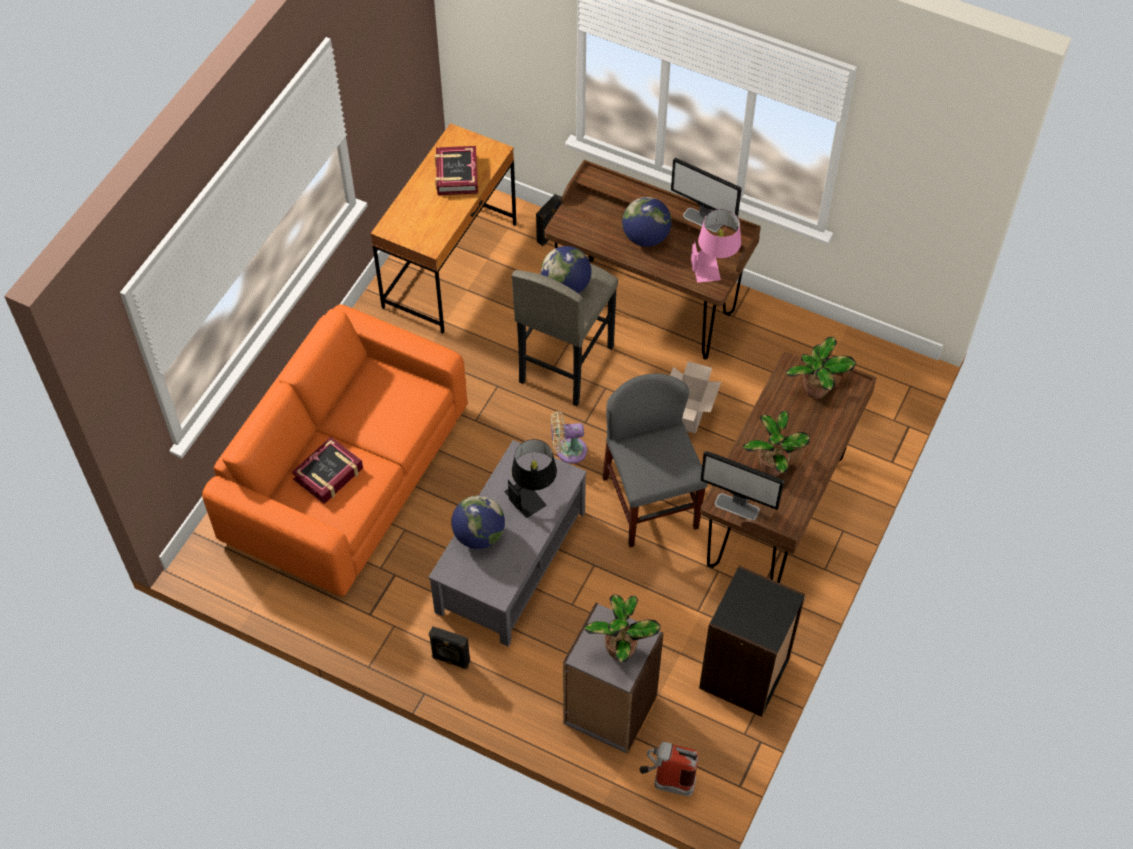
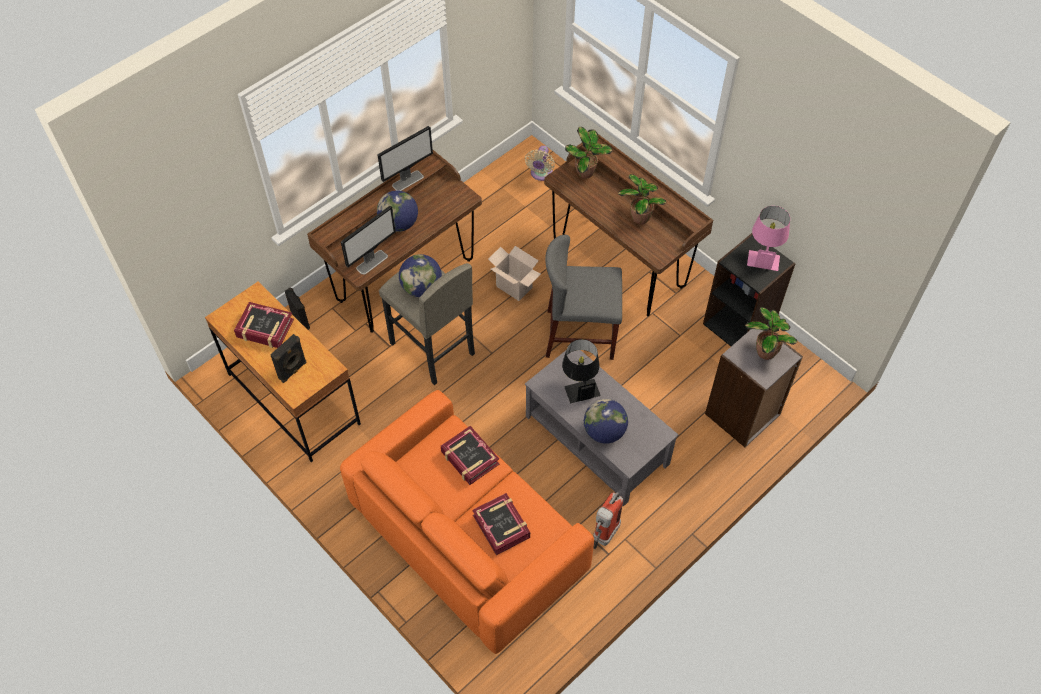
camera: 70 degrees left, 0 degrees up
(399, 419) = (469, 458): none -> book
(450, 660) = (668, 507): black speaker -> black speaker (293, 371)
(568, 450) = (512, 372): beige fan -> beige fan (540, 174)
(666, 782) = (808, 398): fire extinguisher -> fire extinguisher (603, 537)
(714, 265) = (447, 192): pink table lamp -> pink table lamp (764, 255)
(737, 507) = (666, 248): monitor -> monitor (372, 262)

